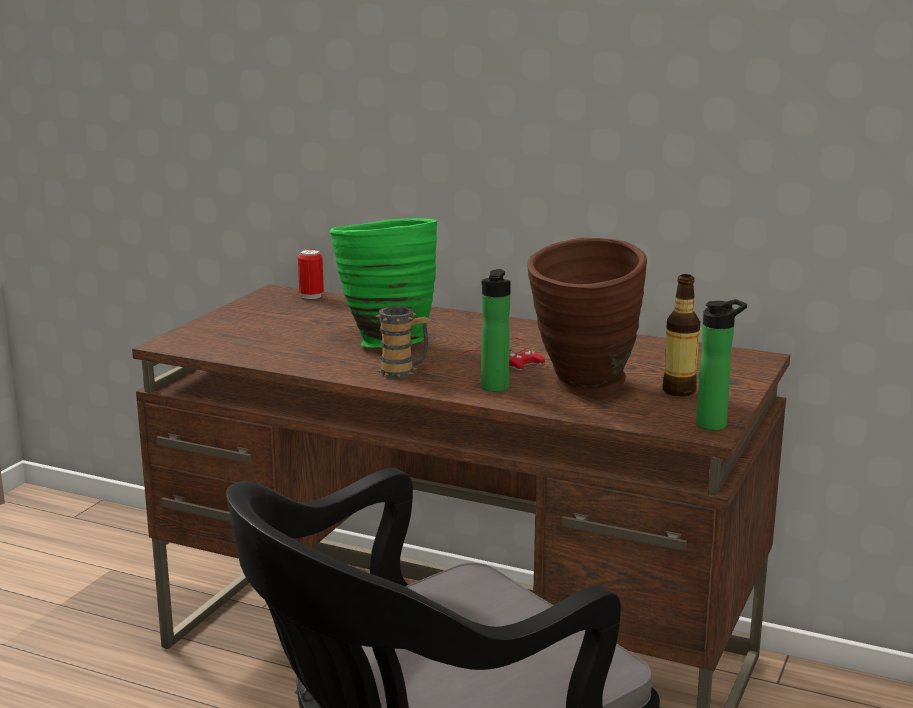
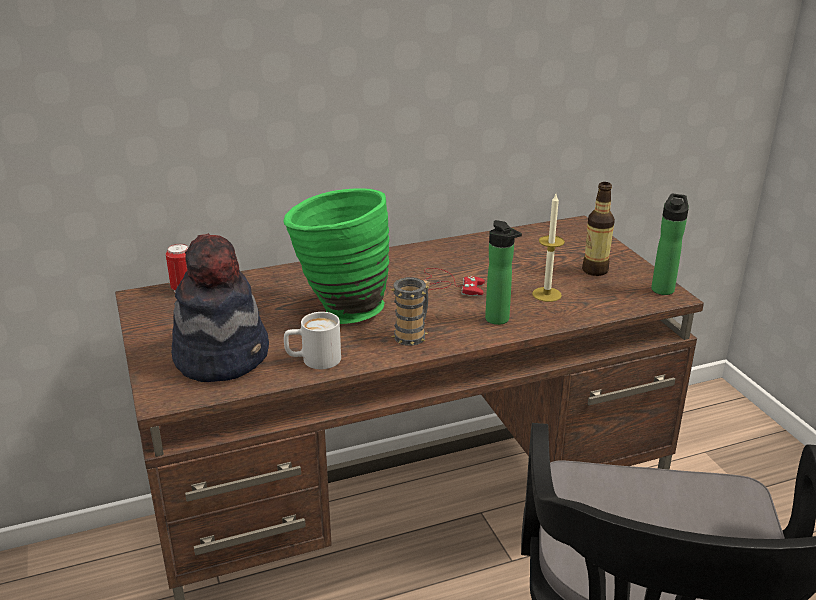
camera: 45 degrees left, 10 degrees up
(249, 337) = (222, 356): none -> hat
(298, 359) = (313, 360): none -> white mug
(583, 389) = (546, 294): brown vase -> candle

